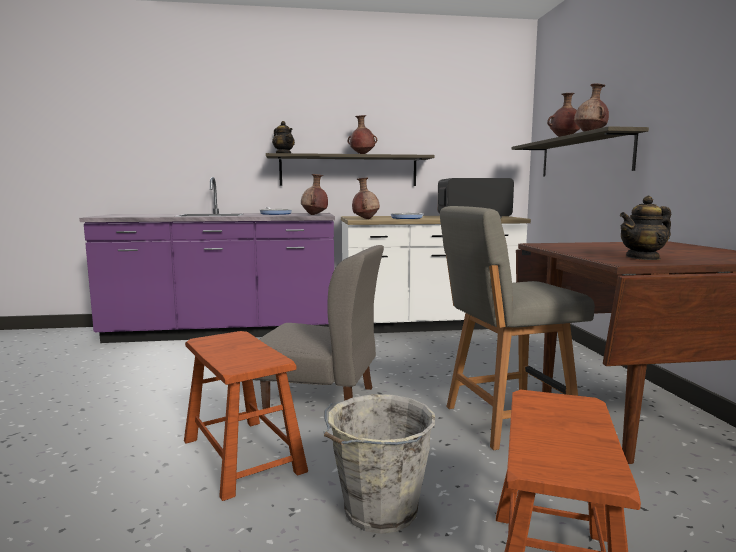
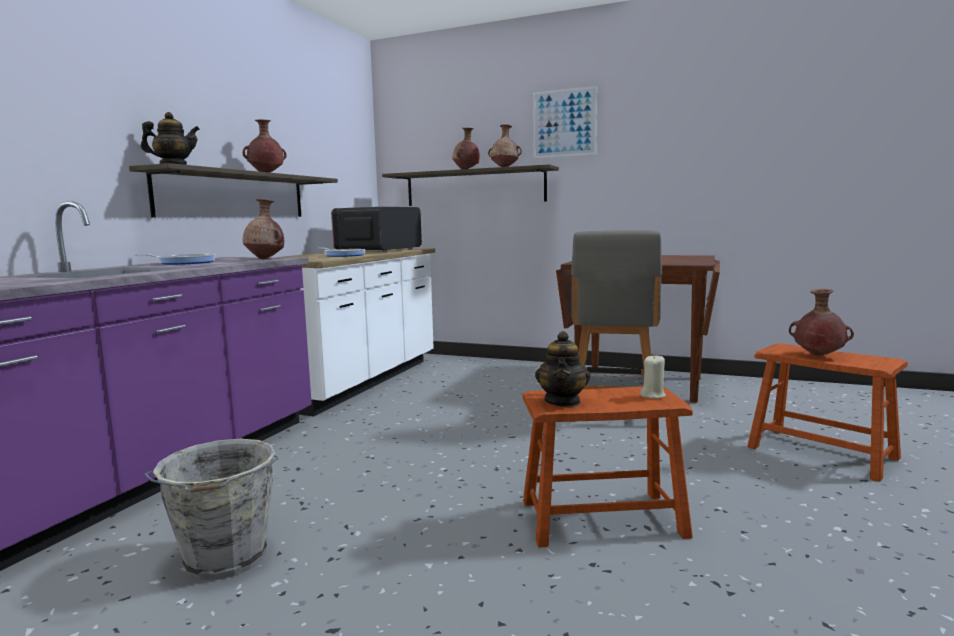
camera: 60 degrees left, 0 degrees up
(253, 361) = (653, 395): none -> beige candle
(321, 398) = (496, 462): grey chair -> none
(365, 219) = (325, 259): brown vase -> brown vase (817, 356)
(378, 511) = (731, 479): grey bucket -> grey bucket (225, 560)
(643, 258) = (679, 261): teapot -> teapot (563, 401)
(658, 70) = (564, 123): none -> picture

